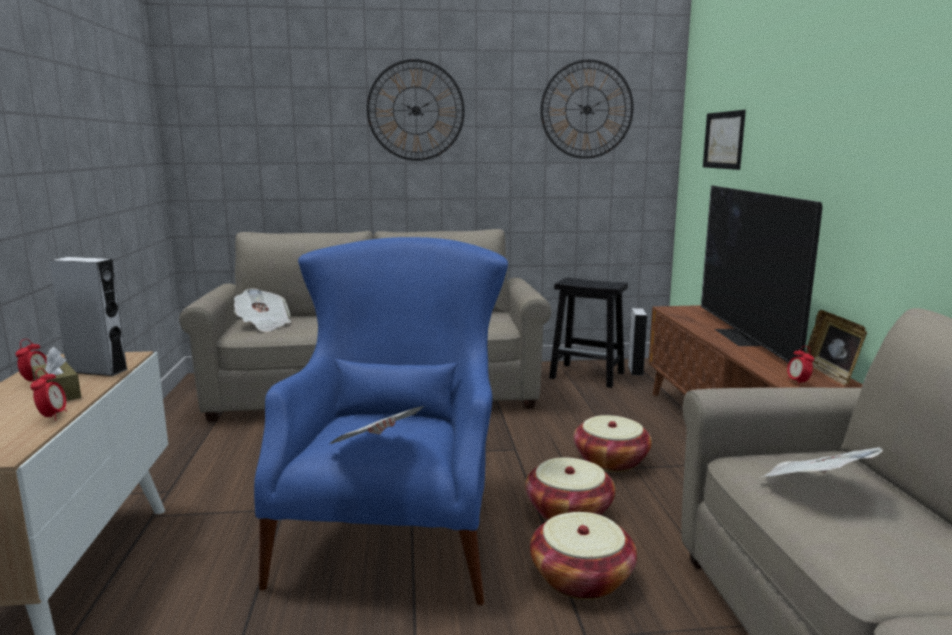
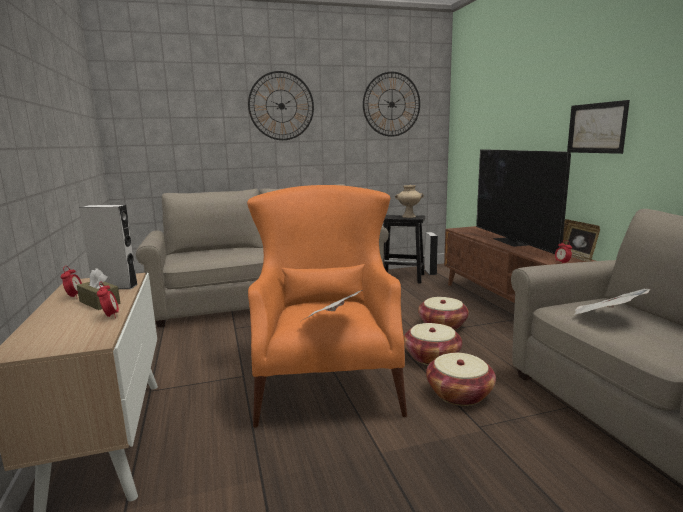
camera: 10 degrees left, 0 degrees up
(263, 325) = (191, 256): newspaper -> none
(397, 526) = (327, 378): blue armchair -> orange armchair
(600, 283) = (408, 216): none -> beige vase
(724, 140) = (483, 121): picture -> picture (596, 128)

